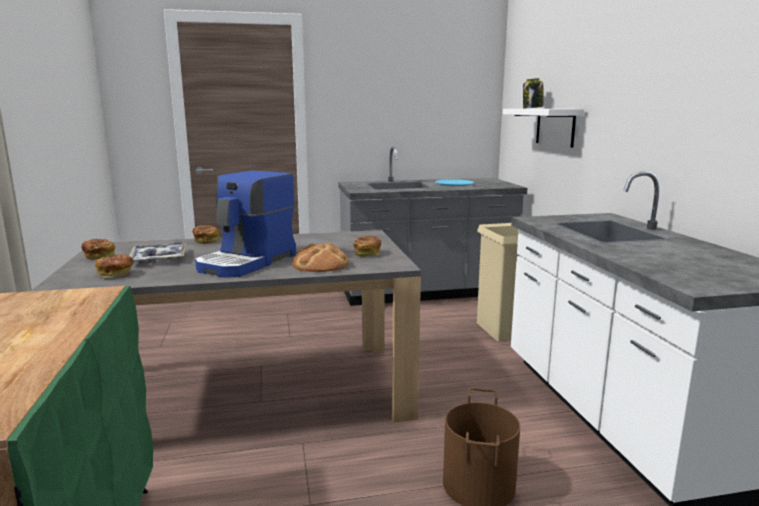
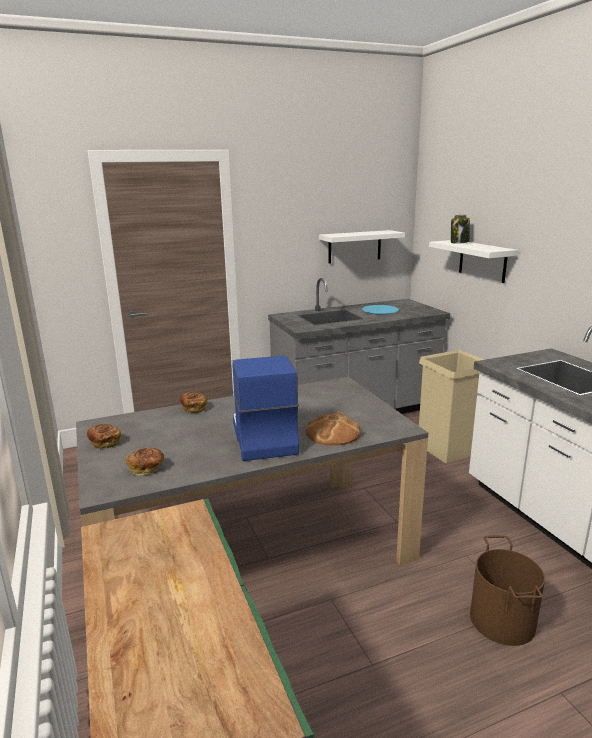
camera: 10 degrees left, 5 degrees up
(159, 258) = (169, 440): tray -> none
(248, 262) = (262, 437): coffee machine -> coffee machine turned 150 degrees clockwise
(367, 253) = (363, 413): bread -> none
(434, 118) = (354, 246): none -> white shelf

